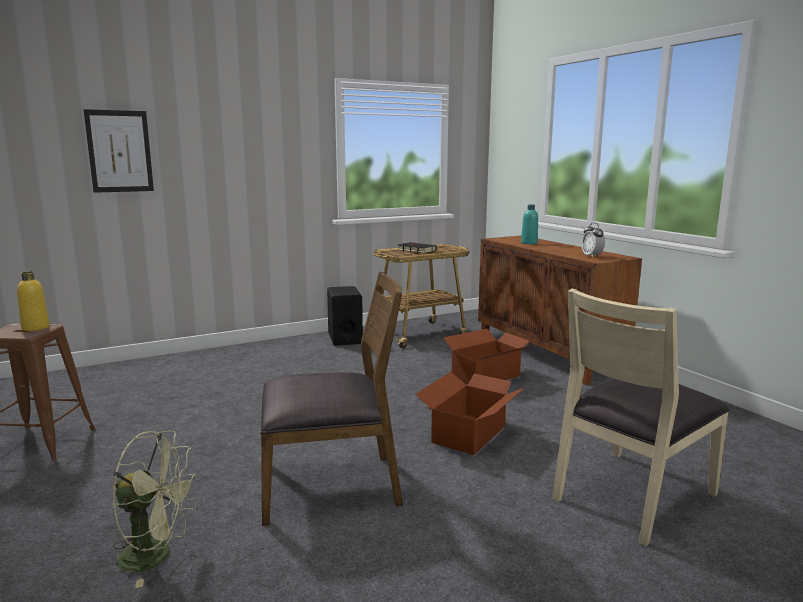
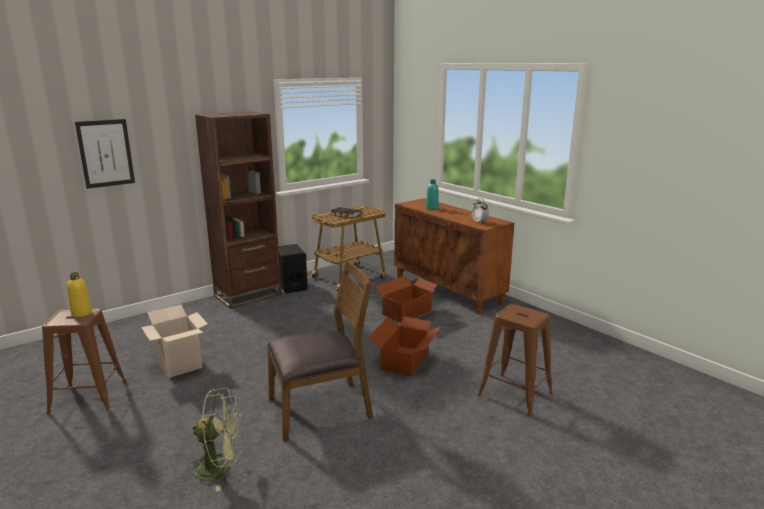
camera: 10 degrees left, 5 degrees up
(169, 415) = (180, 365): none -> cardboard box
(287, 345) = (248, 295): none -> brown bookcase
(631, 495) = (515, 395): beige chair -> brown stool

